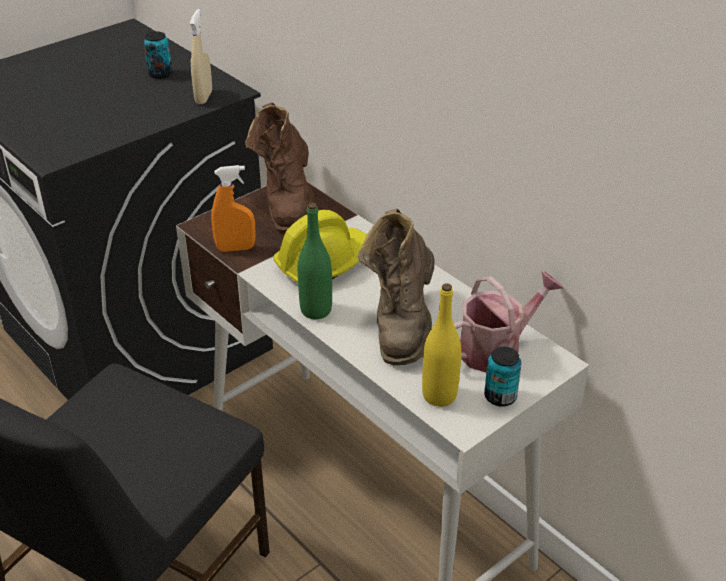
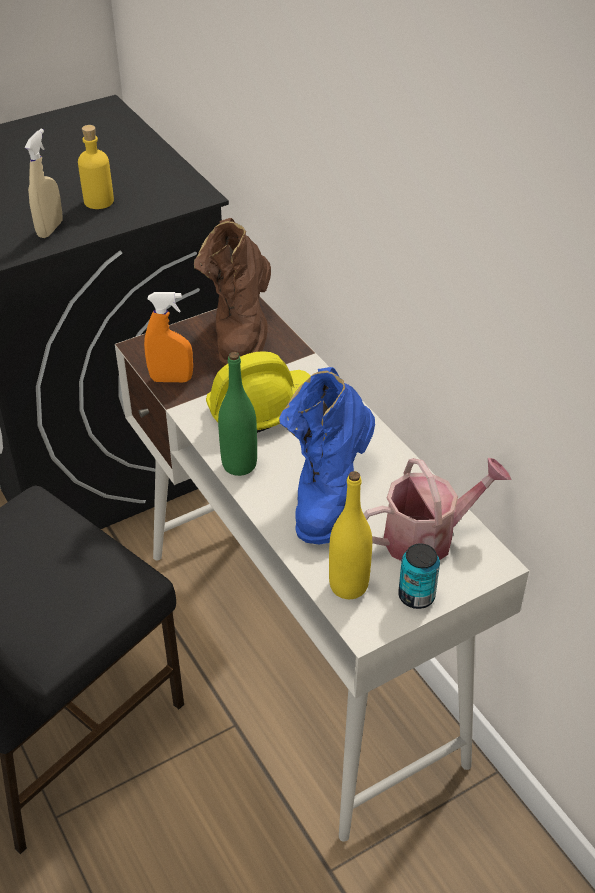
camera: 10 degrees right, 5 degrees up
(144, 103) = (99, 201): none -> yellow bottle
(160, 74) = (126, 167): can -> none
(204, 97) = (165, 200): beige spray bottle -> beige spray bottle (50, 229)
(402, 324) = (329, 494): brown boot -> blue boot

